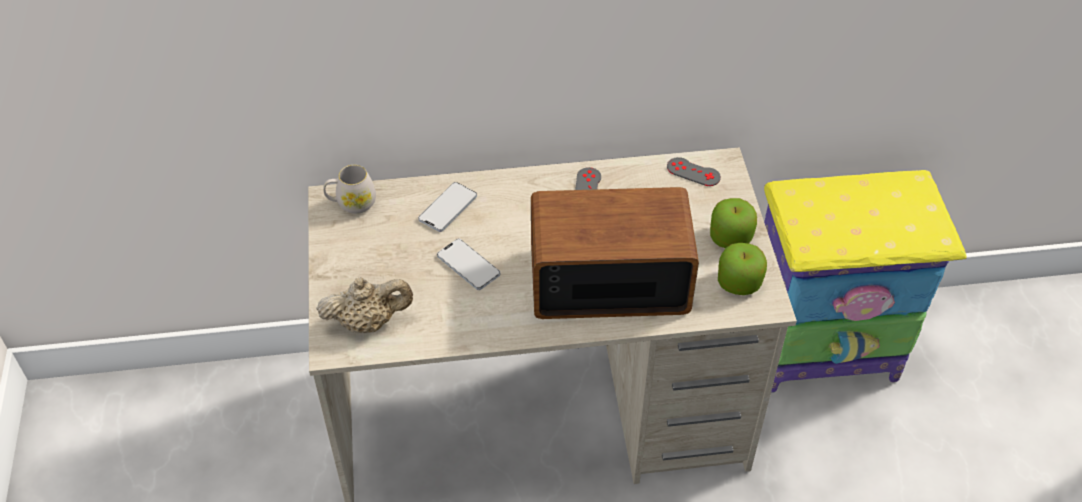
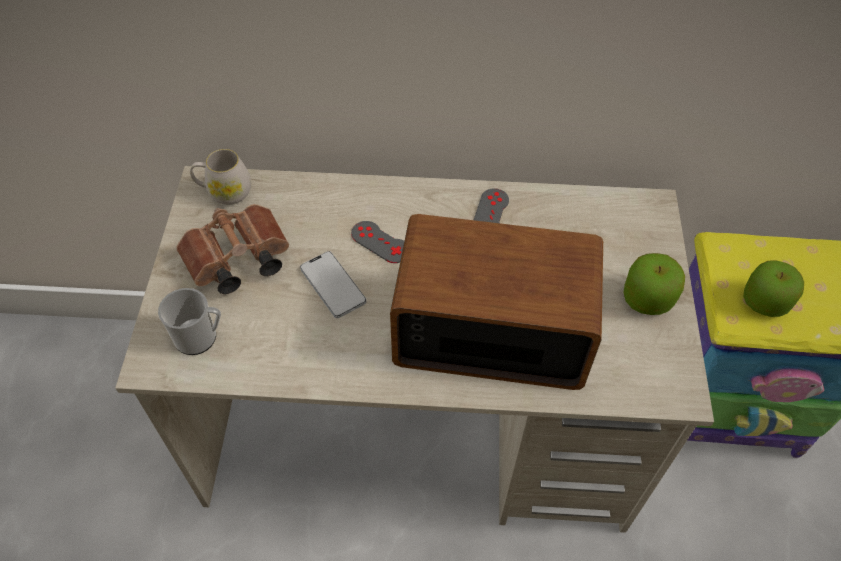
camera: 10 degrees right, 5 degrees up
(368, 322) = (200, 337): beige teapot -> mug
(380, 259) = (236, 262): none -> brown binoculars
(448, 208) = (328, 213): phone -> none
(693, 172) = (616, 211): grey game controller -> grey game controller (380, 242)
(739, 282) = (649, 358): apple -> apple (765, 301)

